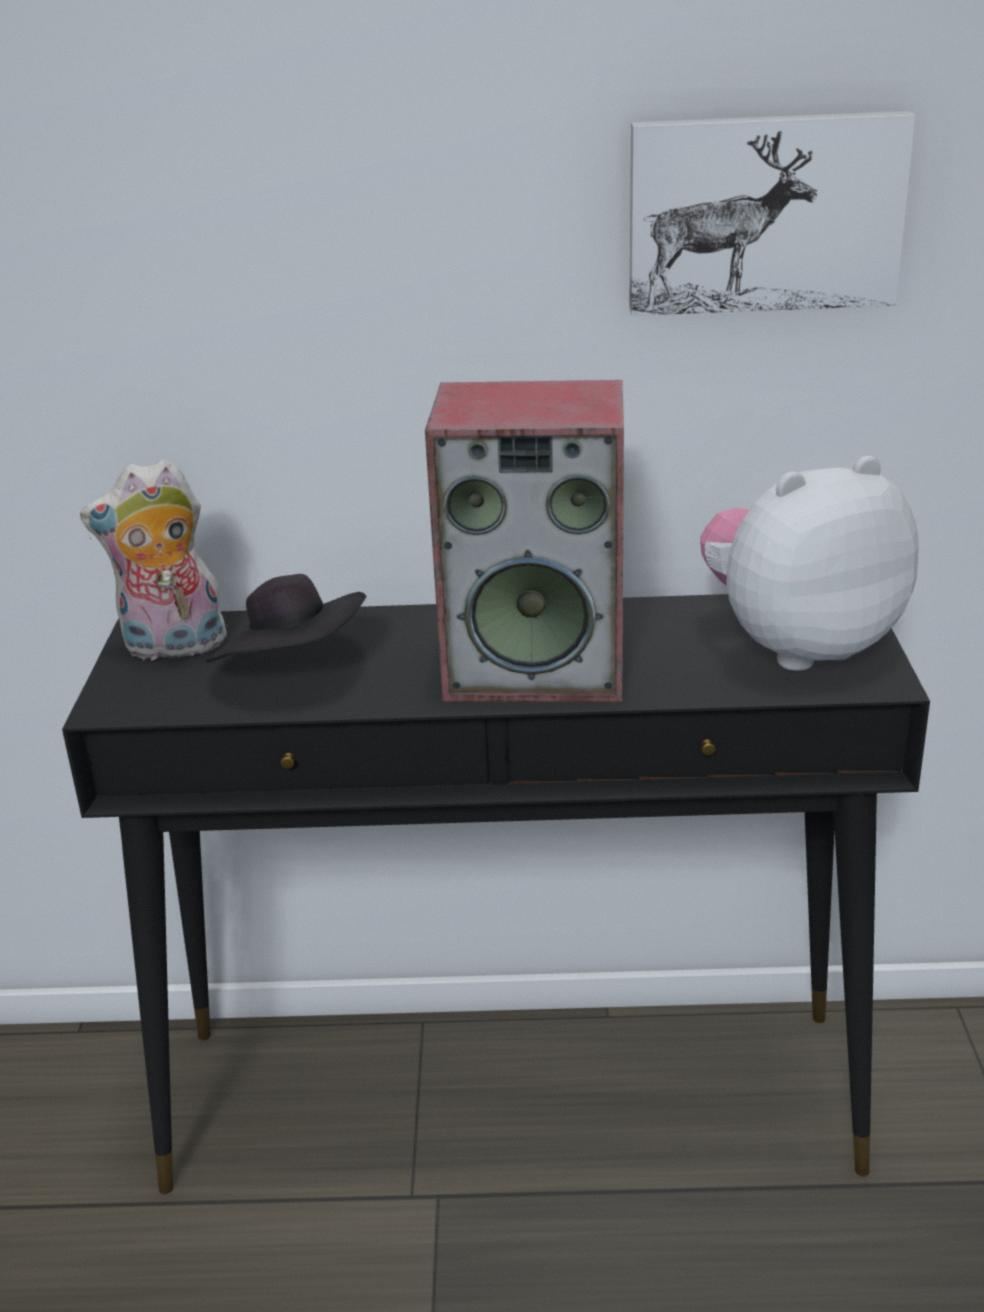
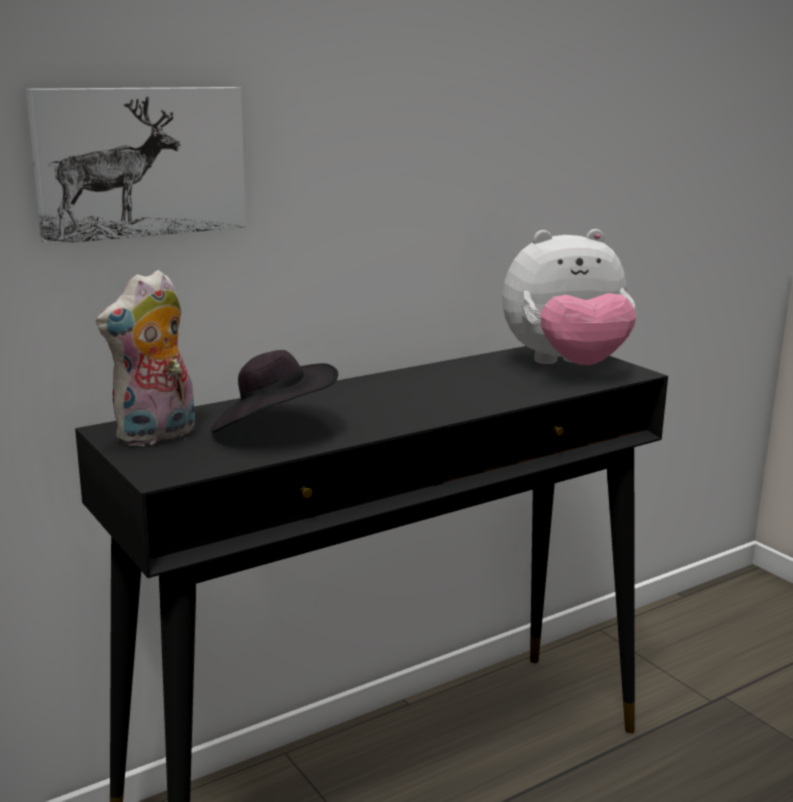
camera: 35 degrees left, 10 degrees down
(538, 666) = (436, 399): speaker -> none
(764, 213) = (498, 94): picture -> picture (139, 161)
(798, 645) = (566, 366): plush toy -> plush toy turned 135 degrees counterclockwise

